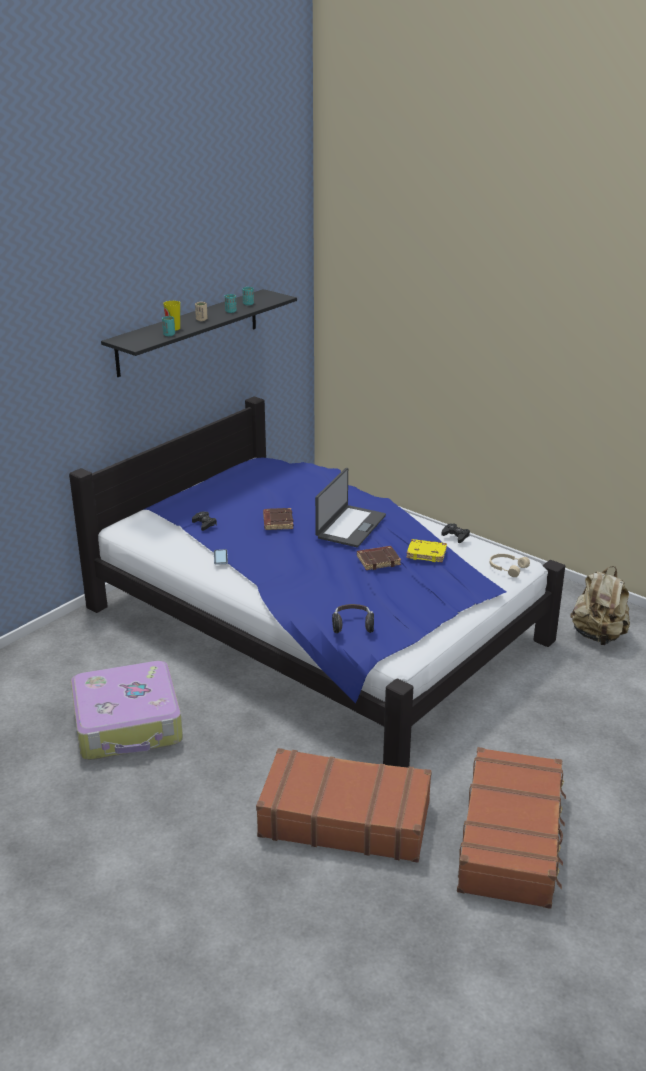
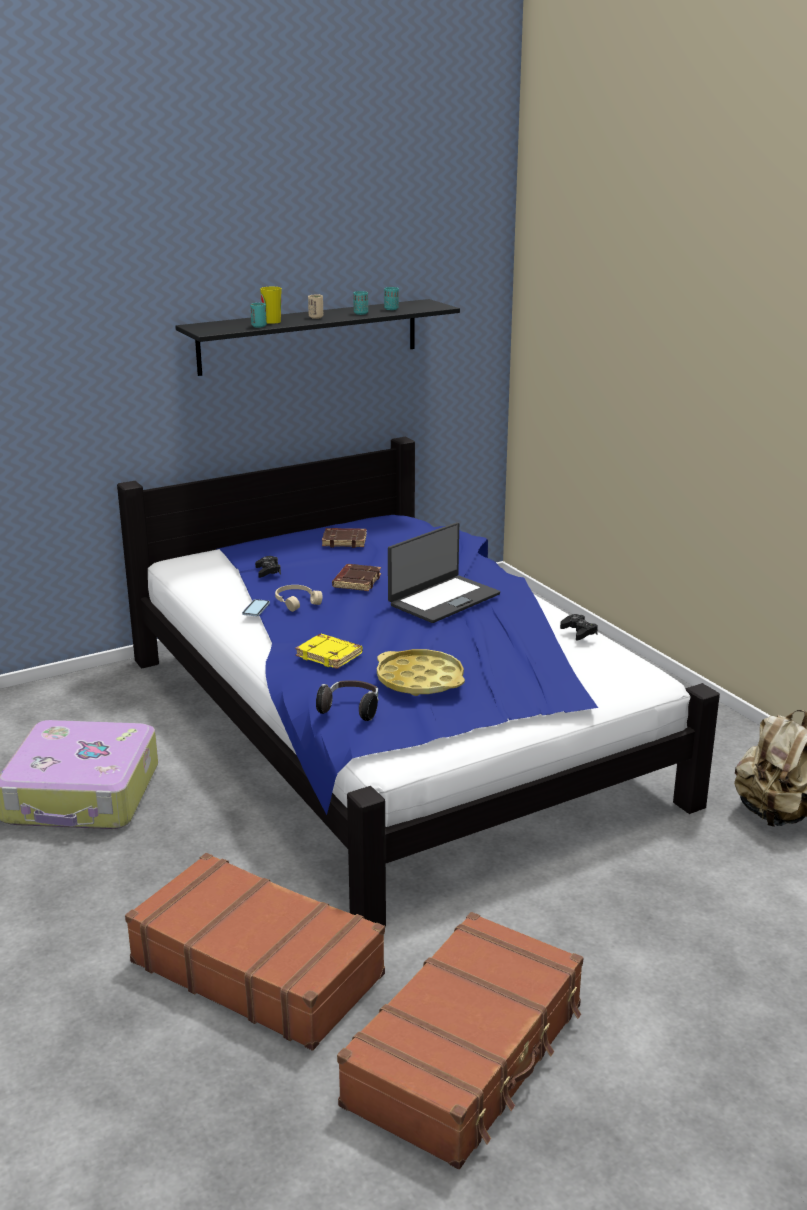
camera: 20 degrees right, 5 degrees down
(378, 560) = (448, 642): brown book -> brown book (345, 541)
(382, 594) = (420, 680): none -> yellow tray
(427, 553) = (520, 644): yellow book -> yellow book (330, 655)
(507, 568) = (625, 681): beige headphones -> beige headphones (297, 602)

